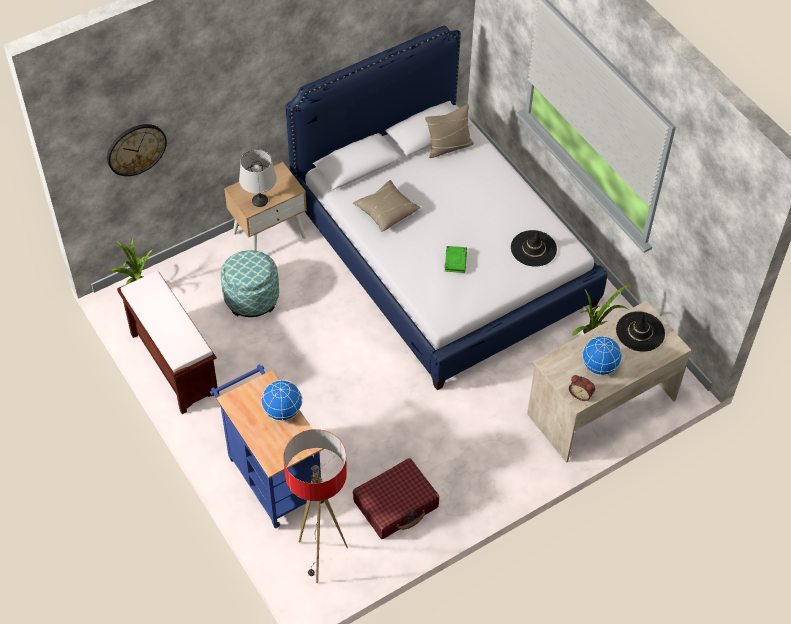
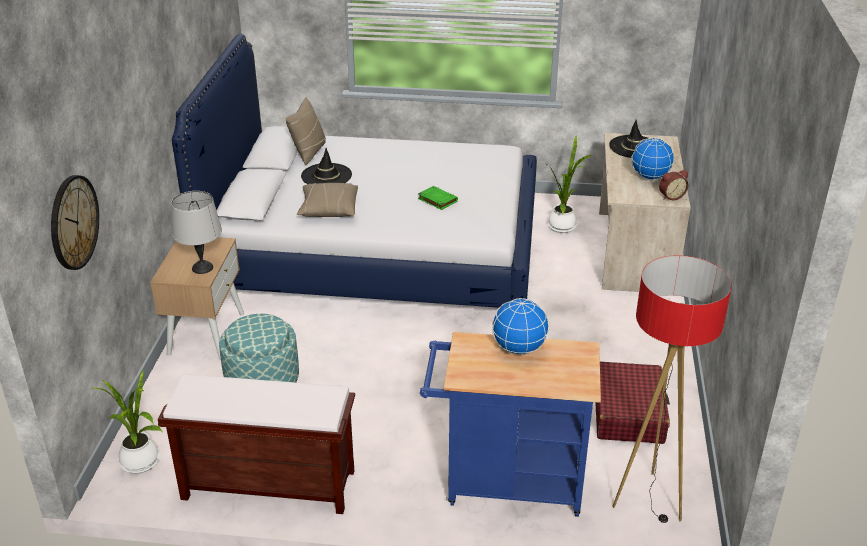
camera: 50 degrees left, 20 degrees down
(533, 248) = (475, 163): black hat -> black hat (326, 176)

